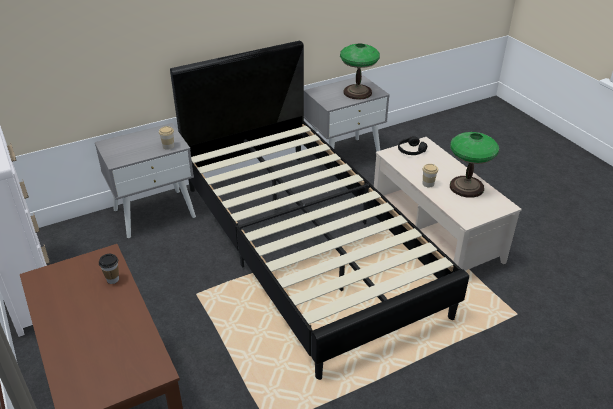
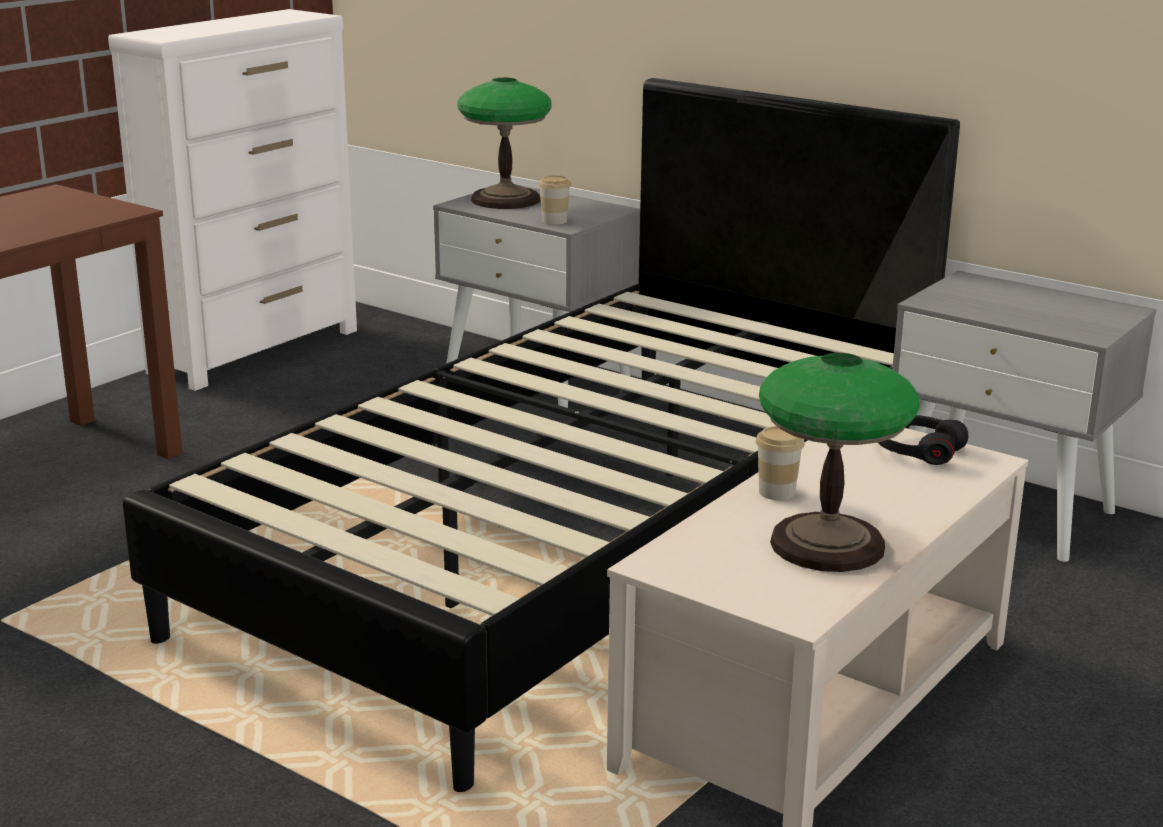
camera: 65 degrees right, 15 degrees down
(113, 279) = (63, 224): cup -> none
(357, 92) = (1047, 316): table lamp -> table lamp (506, 200)

